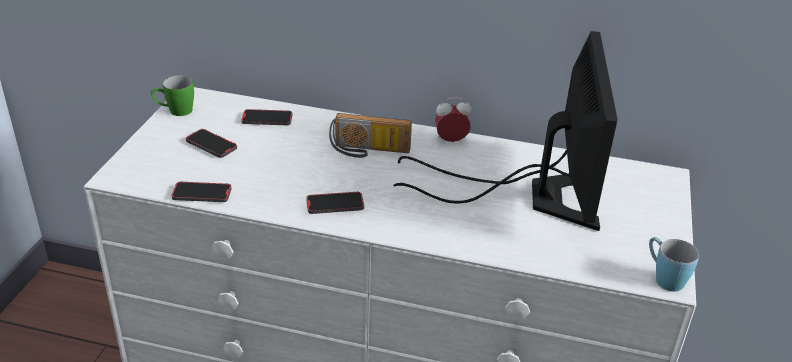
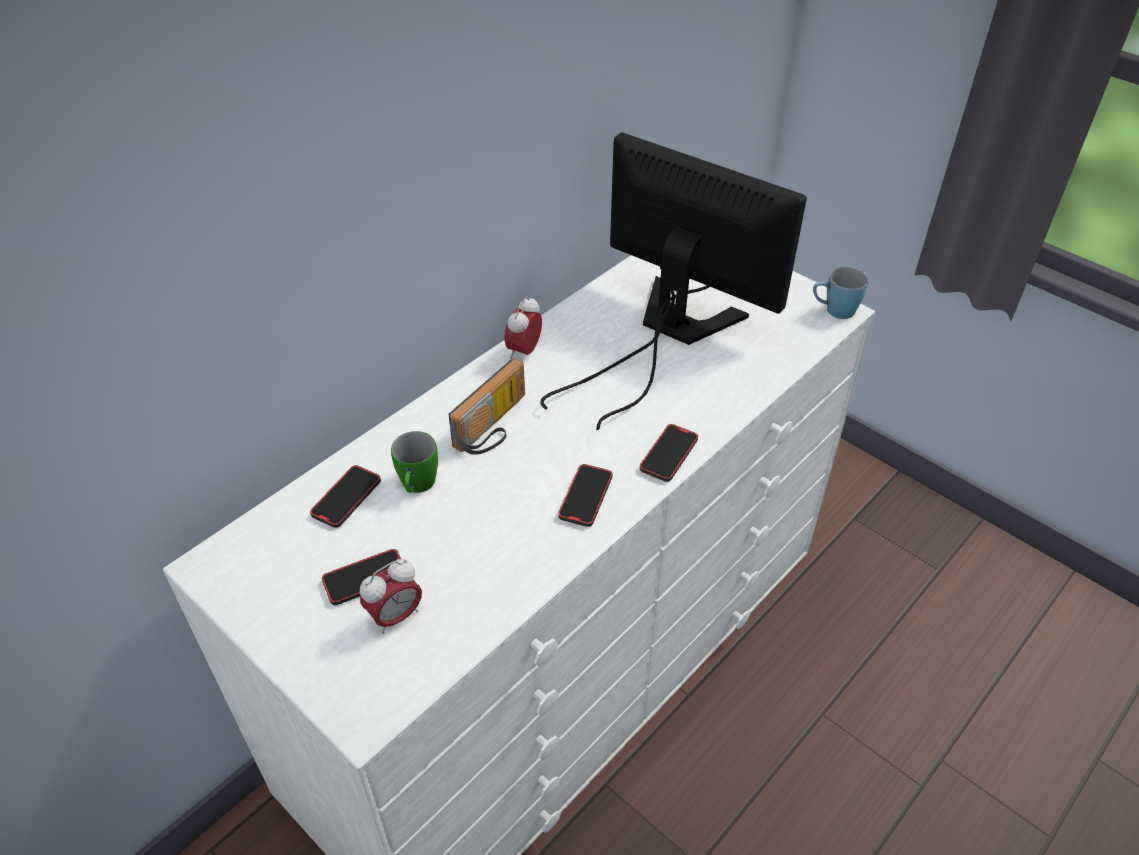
camera: 60 degrees left, 10 degrees up
(175, 111) = (238, 596): green mug -> green mug (417, 487)
(190, 164) = (395, 616): none -> alarm clock
(202, 194) = (478, 624): phone -> phone (668, 455)

